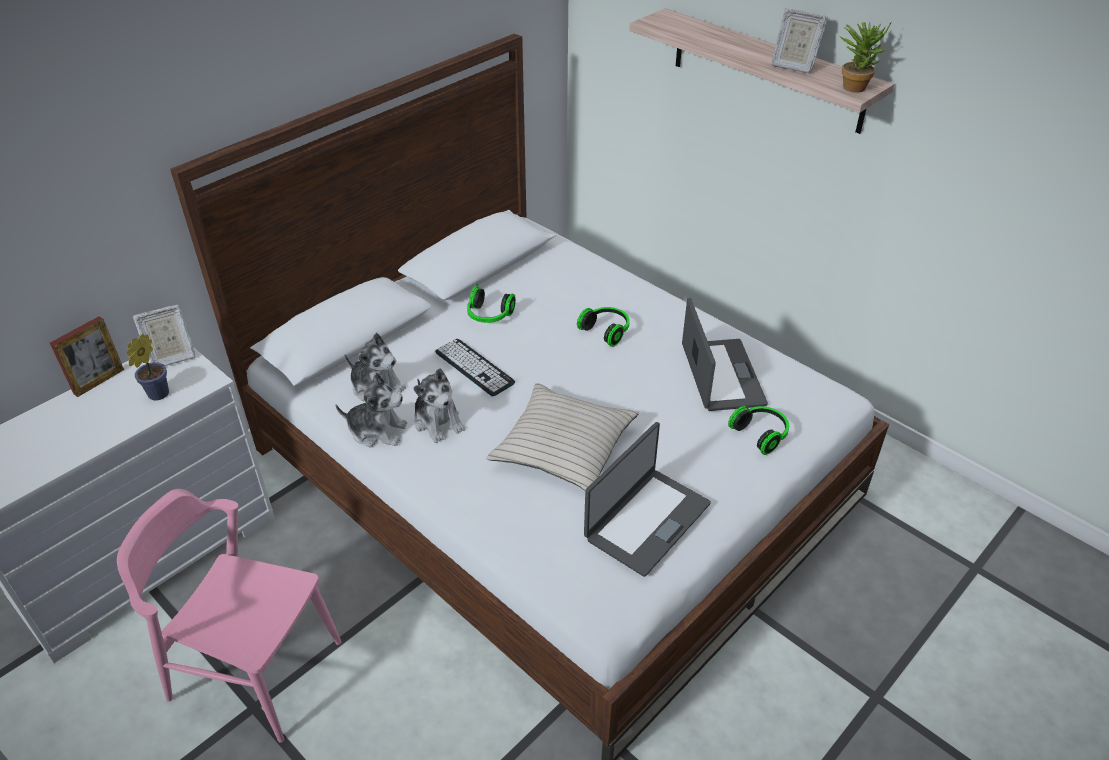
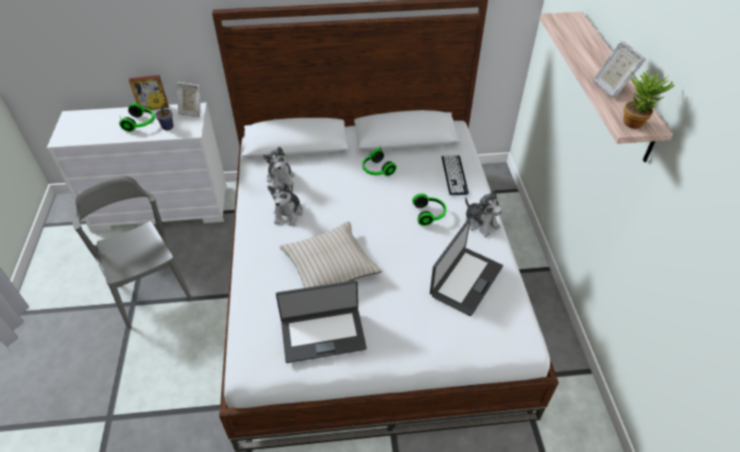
camera: 40 degrees right, 5 degrees up
(255, 670) = (149, 287): pink chair -> grey chair
(377, 431) = (257, 201): plush toy -> plush toy (481, 223)
(474, 367) = (336, 195): keyboard -> keyboard (454, 175)
(761, 434) = (447, 331): headphones -> headphones (141, 123)

